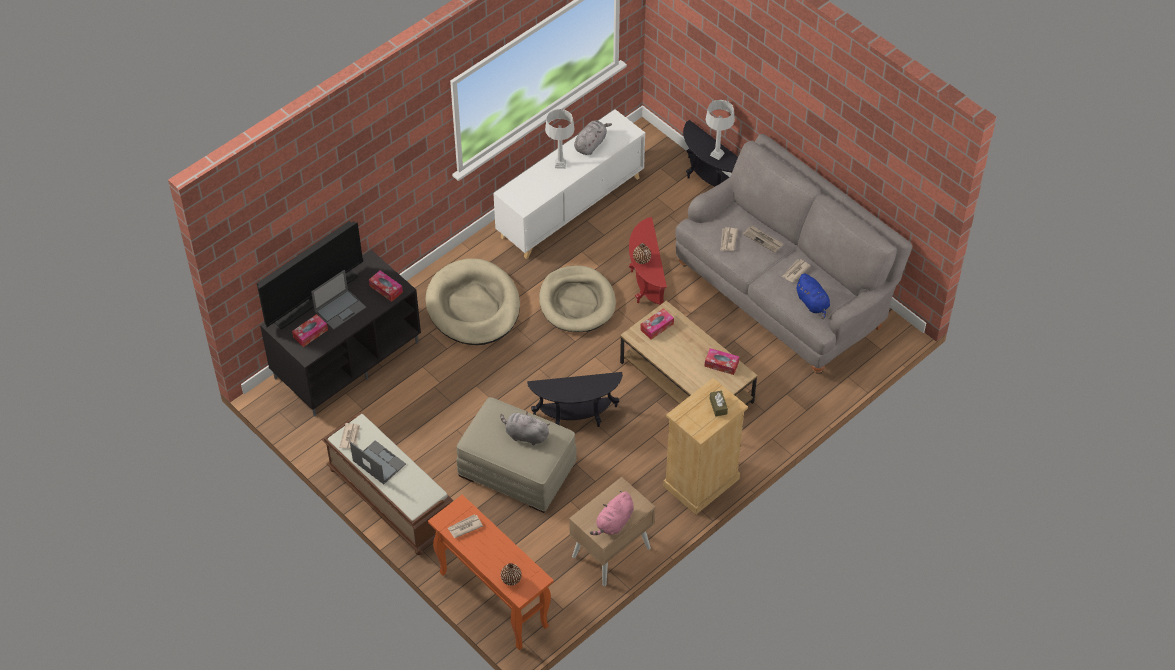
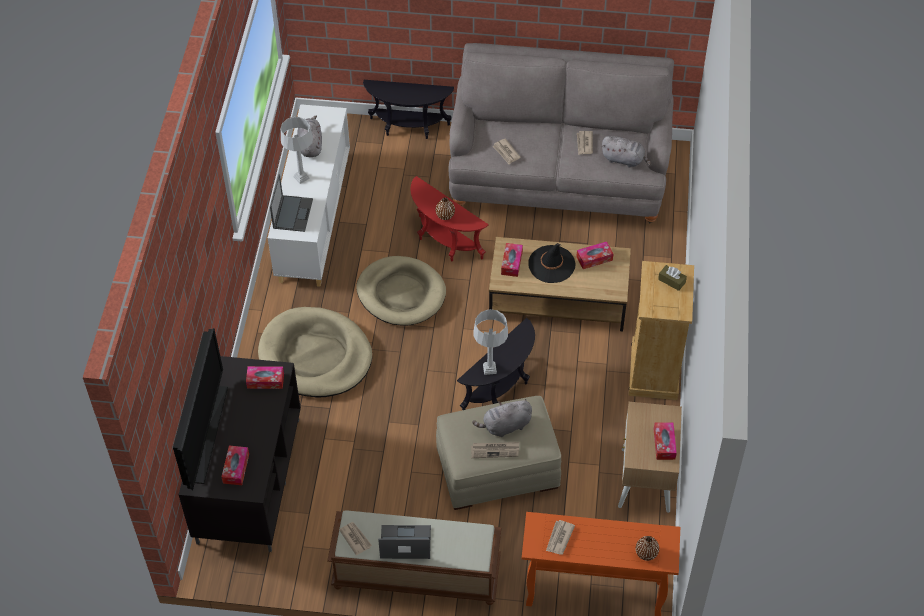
camera: 40 degrees left, 0 degrees up
(340, 309) = (241, 427): laptop -> laptop (293, 213)
(614, 523) = (664, 444): pink plush toy -> tissue box
(685, 347) = (551, 264): none -> black hat
(717, 154) = (416, 93): grey table lamp -> grey table lamp (490, 369)
(763, 240) = (533, 134): newspaper -> newspaper (495, 450)
(813, 303) = (624, 160): blue plush toy -> grey plush toy

